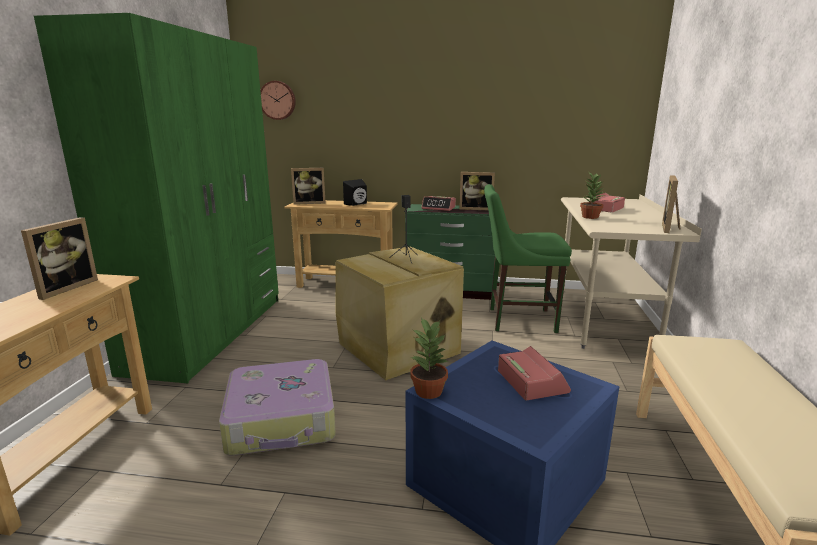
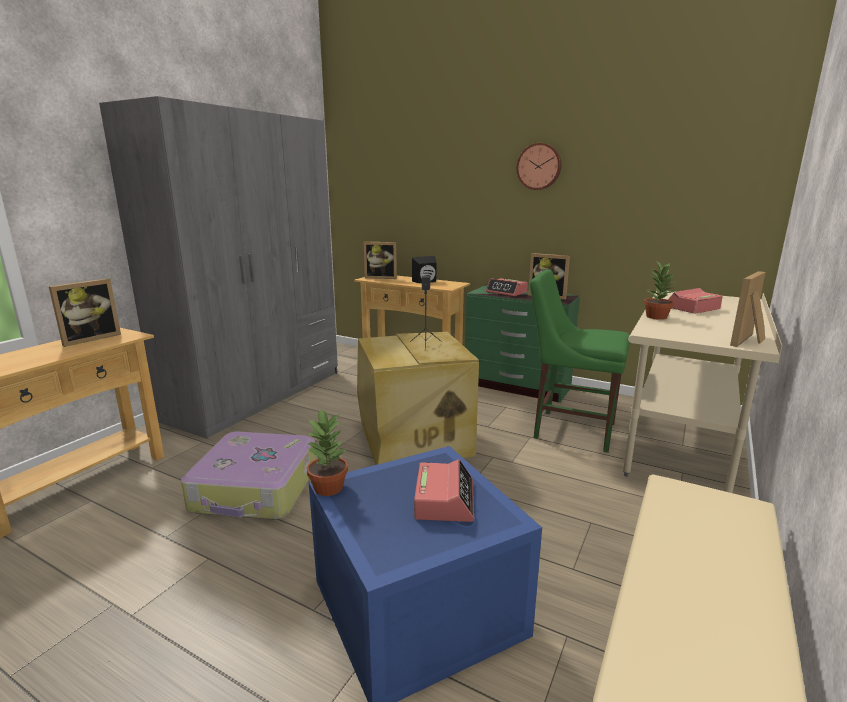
camera: 20 degrees right, 0 degrees up
(210, 332) = (258, 394): green wardrobe -> grey wardrobe
(278, 100) = (362, 173): wall clock -> wall clock (539, 166)

